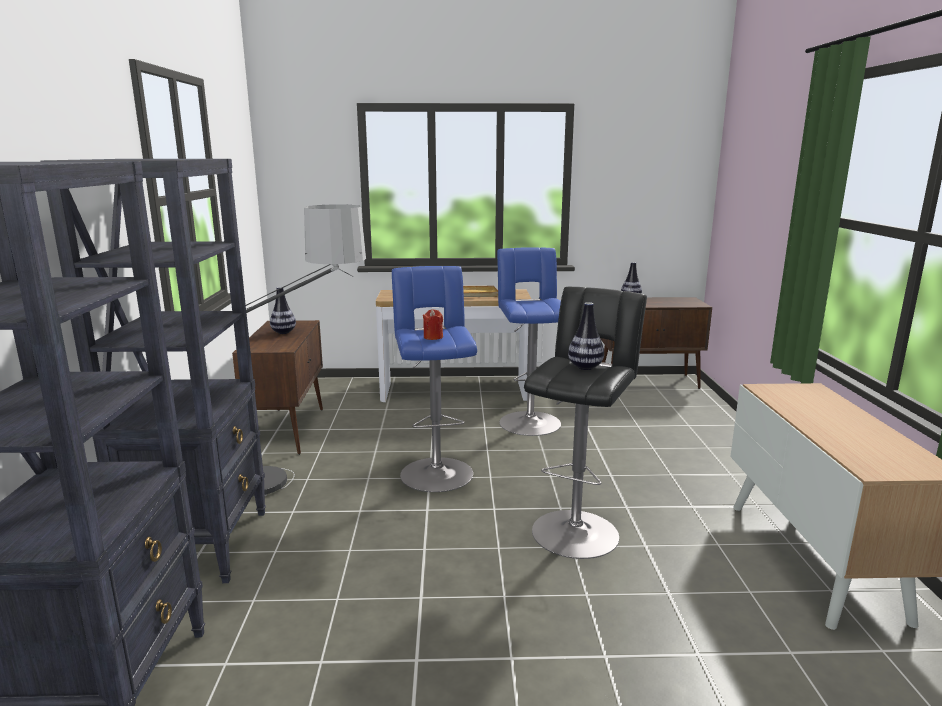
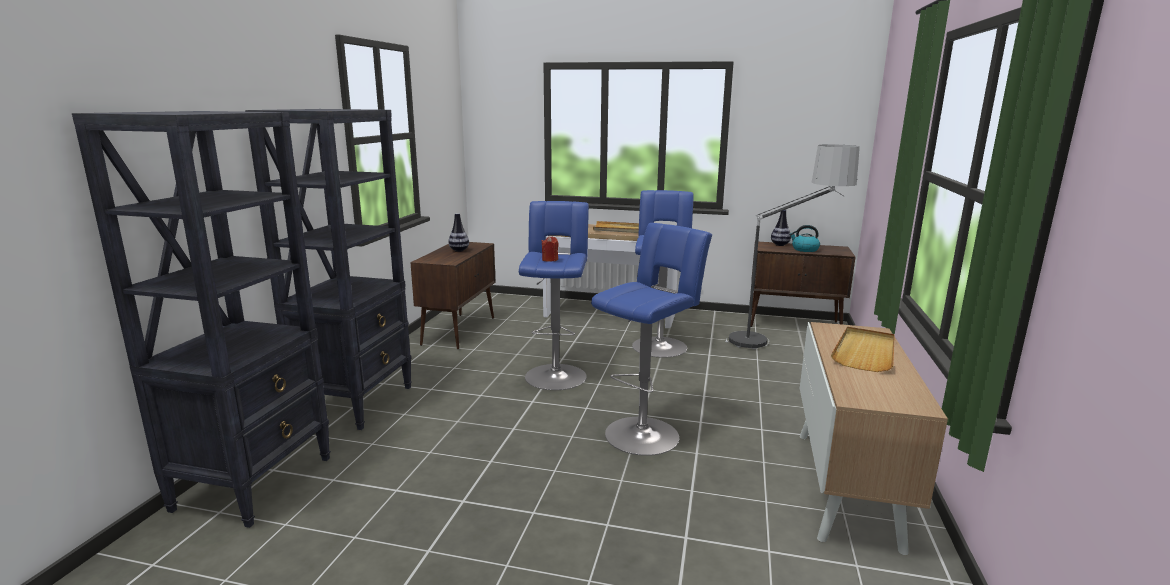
camera: 15 degrees right, 0 degrees up
(304, 482) = (450, 370): floor lamp -> floor lamp (778, 344)
(577, 529) = (645, 433): black stool -> blue stool
(585, 367) = (650, 291): vase -> none
(658, 303) = (804, 249): none -> kettle
(827, 413) = (865, 352): none -> beige tray

